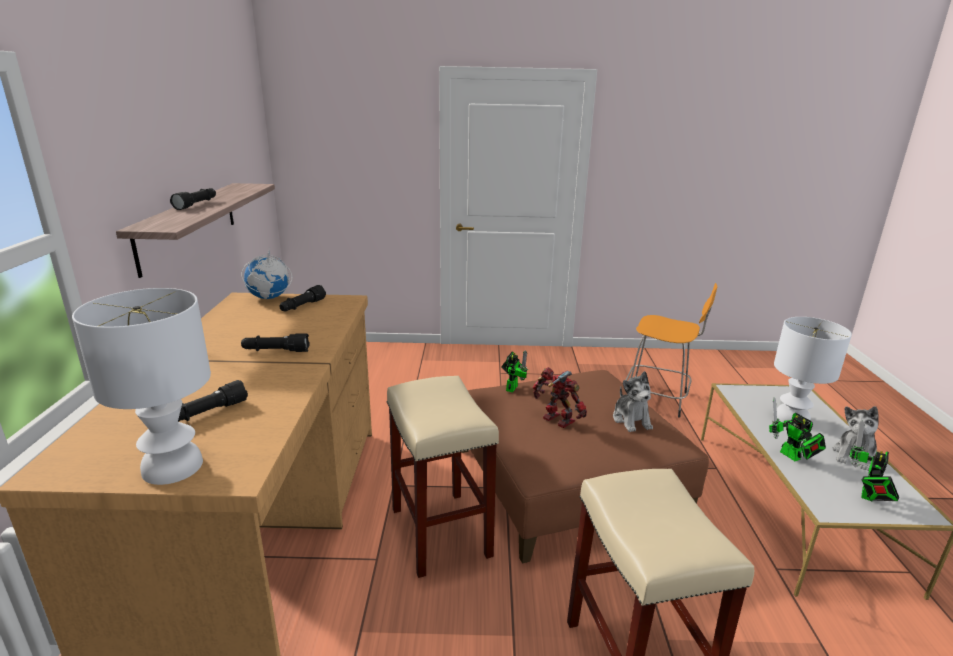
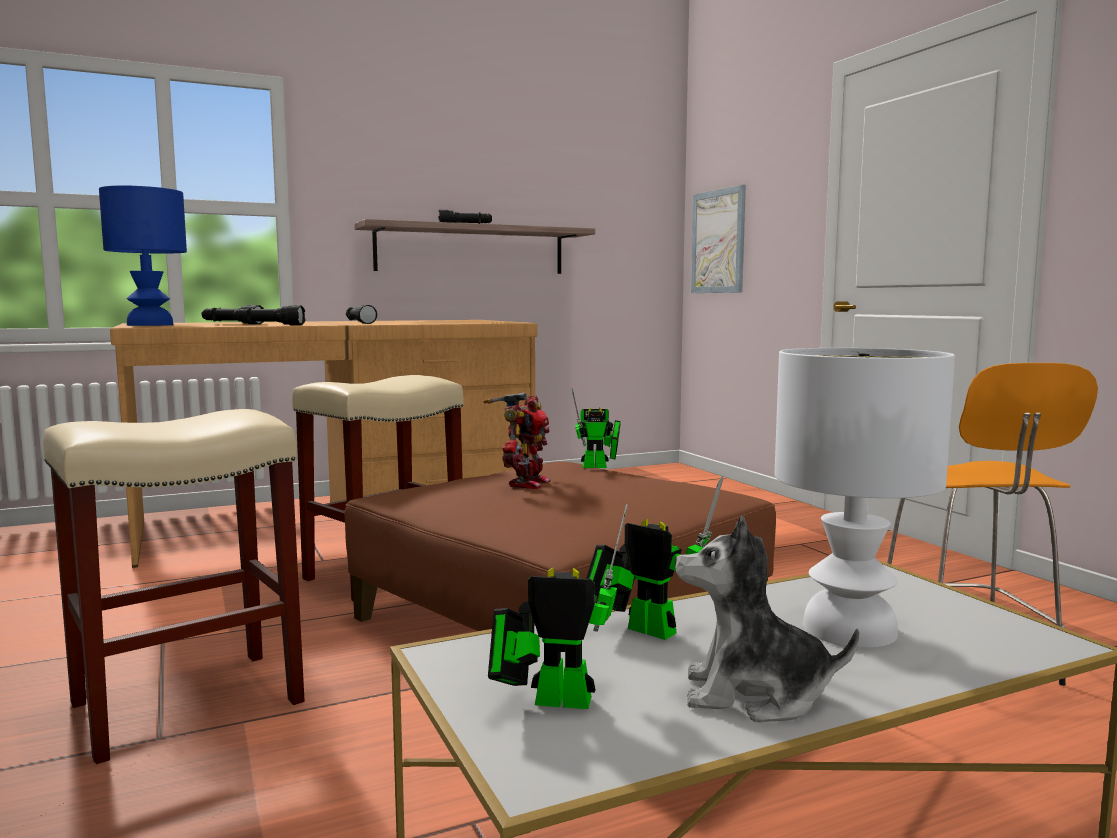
camera: 65 degrees right, 15 degrees down
(173, 466) = (151, 325): white table lamp -> blue table lamp
(269, 298) = (480, 320): globe -> none
(302, 306) = (473, 321): black flashlight -> black flashlight (269, 325)
(322, 175) = (718, 241): none -> picture
(631, 420) = (590, 512): plush toy -> none
(793, 457) = (644, 629): toy robot -> toy robot turned 90 degrees clockwise

